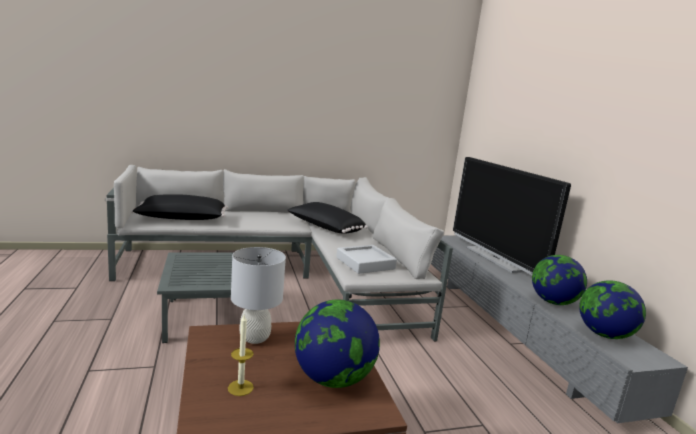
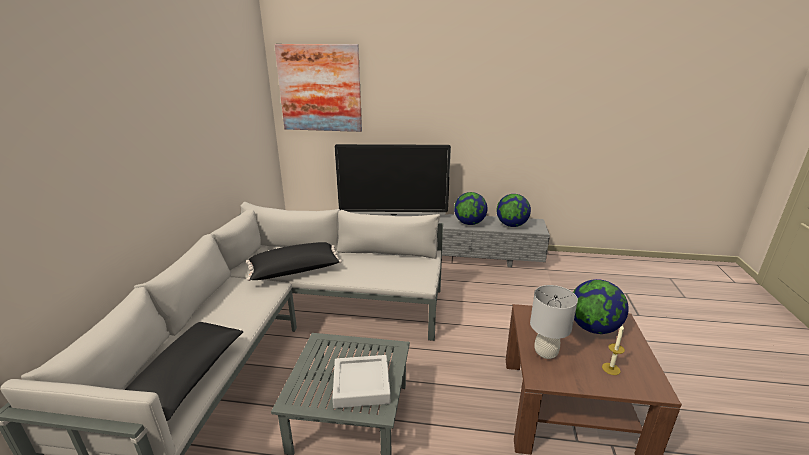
camera: 65 degrees left, 10 degrees up
(365, 263) = (401, 272): grey tray -> grey tray (361, 385)
(493, 103) = (320, 88): none -> picture

